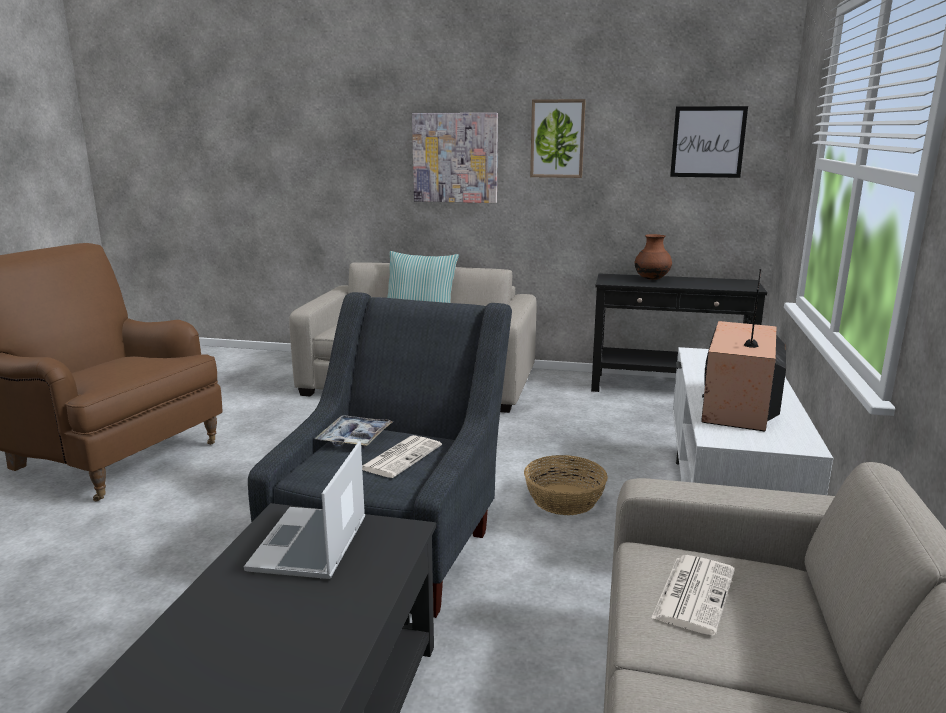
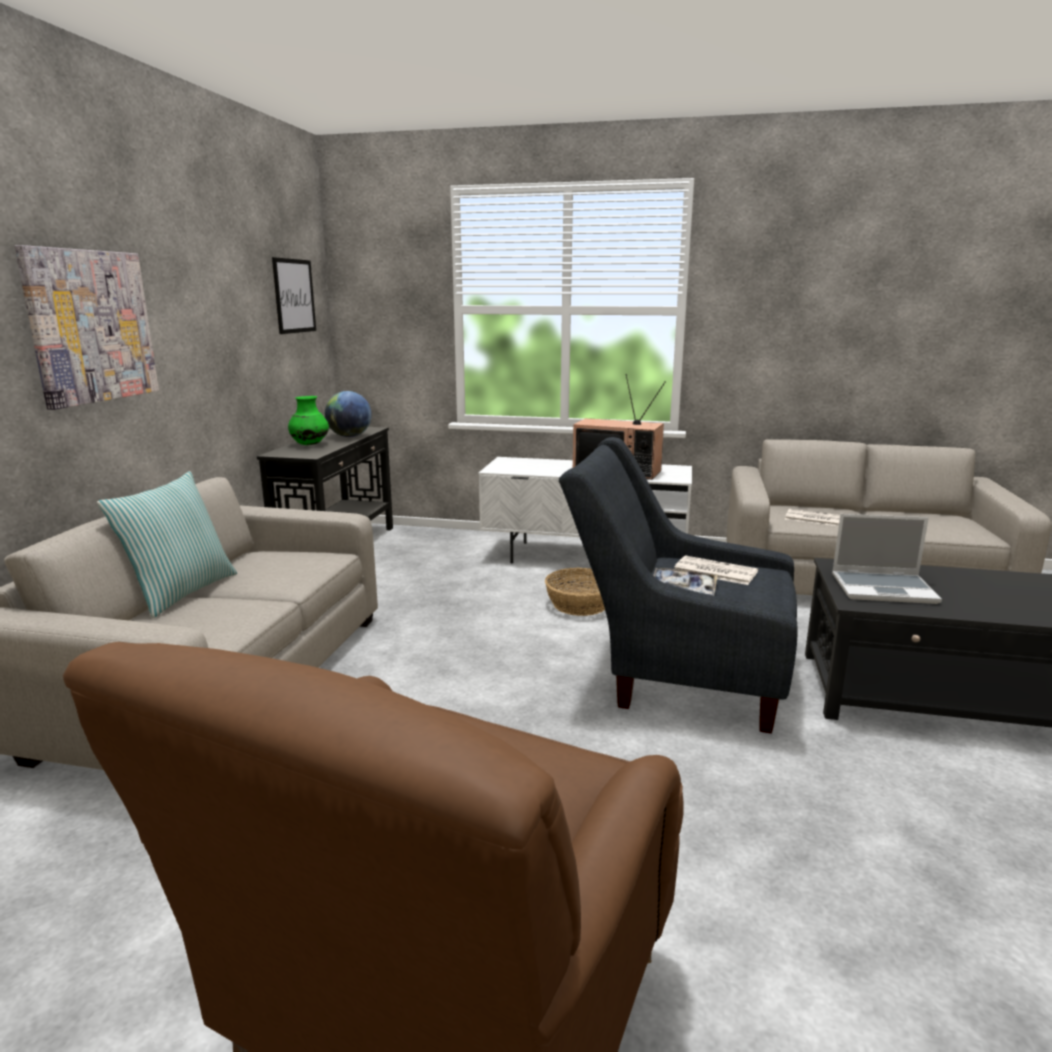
camera: 90 degrees left, 0 degrees up
(557, 139) = (195, 293): picture -> none
(652, 279) = (310, 444): brown vase -> green vase
(700, 285) = (349, 436): none -> globe

